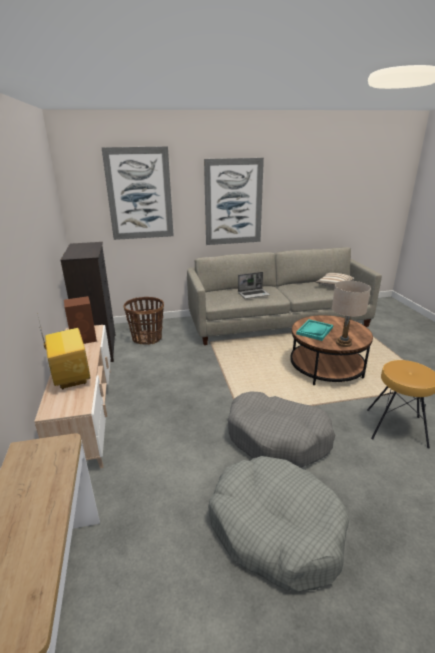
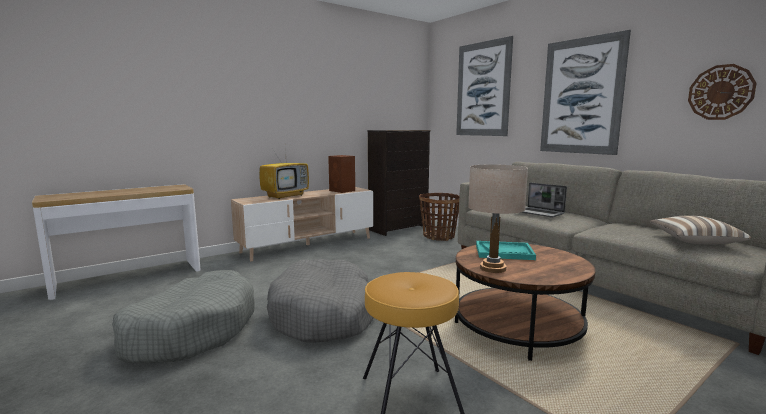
camera: 65 degrees right, 15 degrees down
(309, 201) = (720, 92): none -> wall clock

